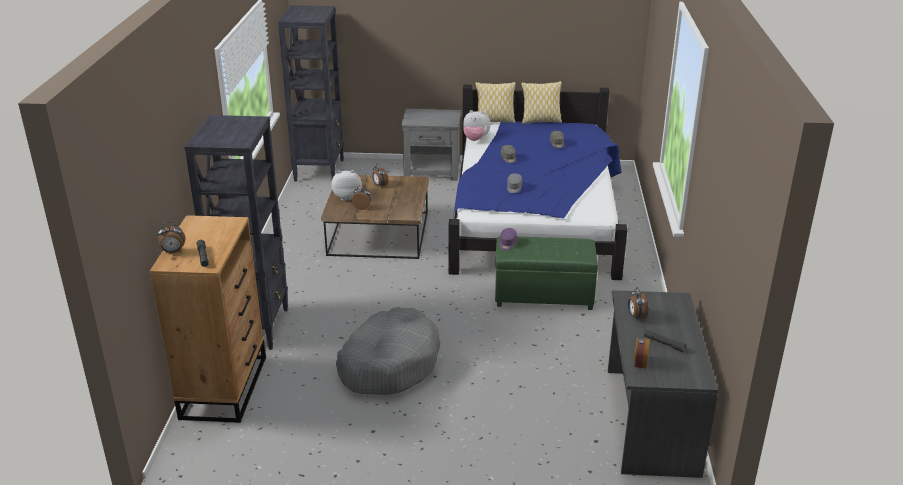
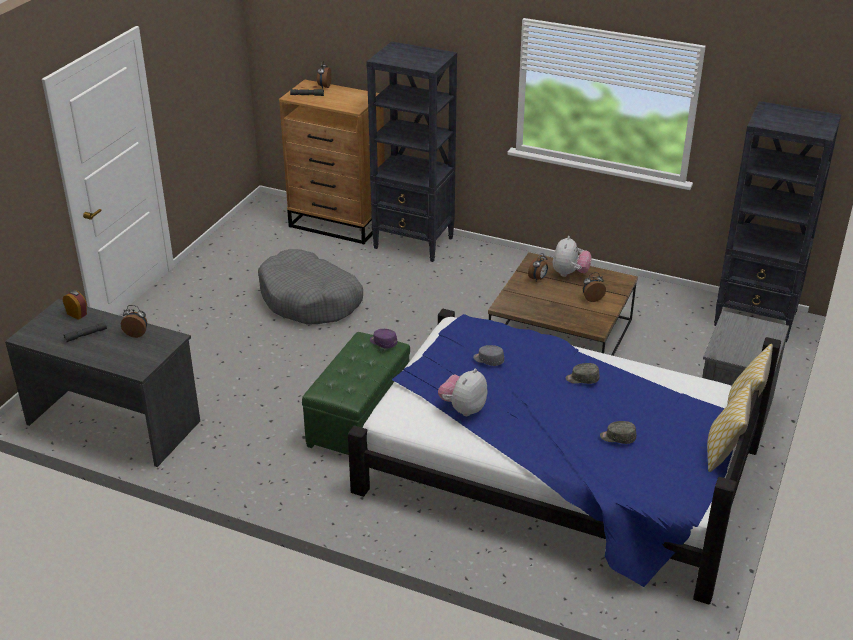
camera: 110 degrees right, 5 degrees up
(475, 139) = (673, 375): plush toy -> plush toy (463, 409)

